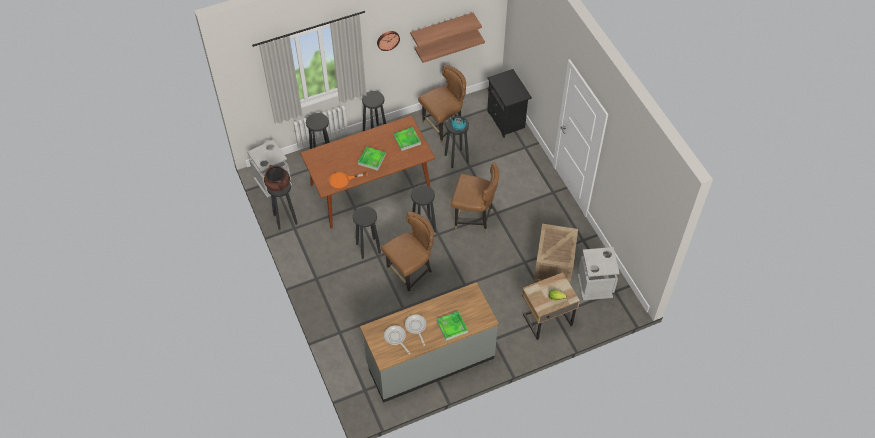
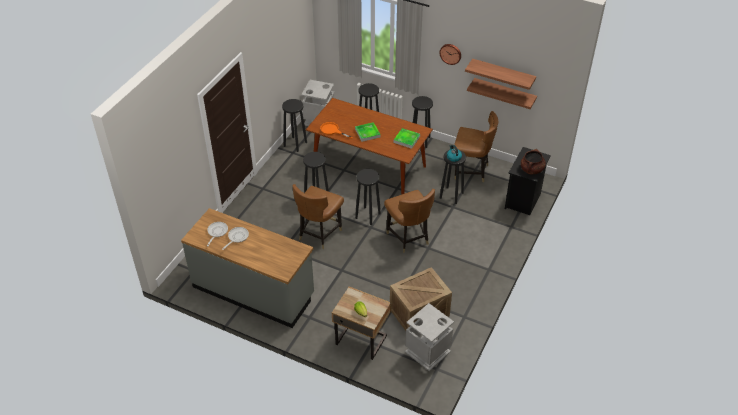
camera: 50 degrees right, 10 degrees down
(278, 184) = (293, 104): brown cooking pot -> brown cooking pot (531, 170)
(410, 273) = (319, 234): brown chair -> brown chair turned 105 degrees clockwise
(452, 327) = (257, 257): tray -> none

